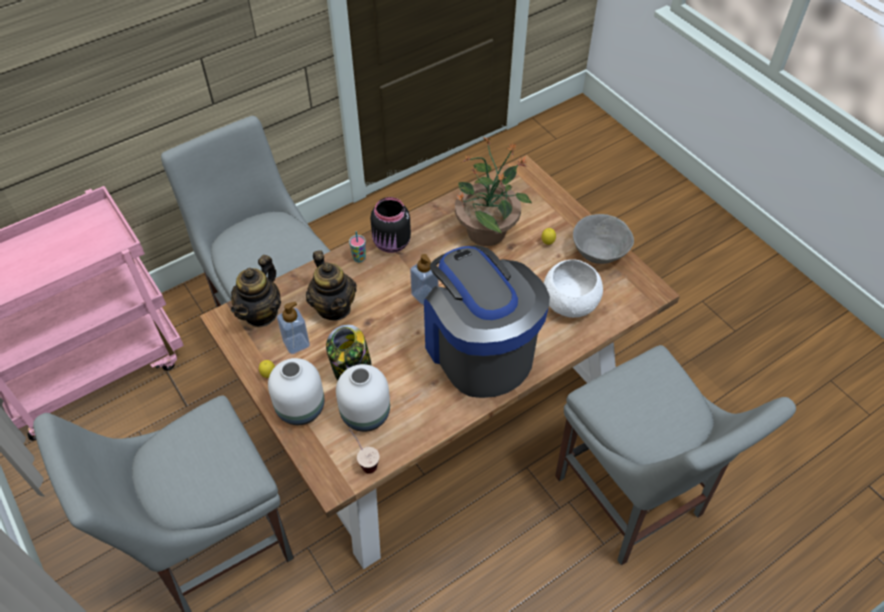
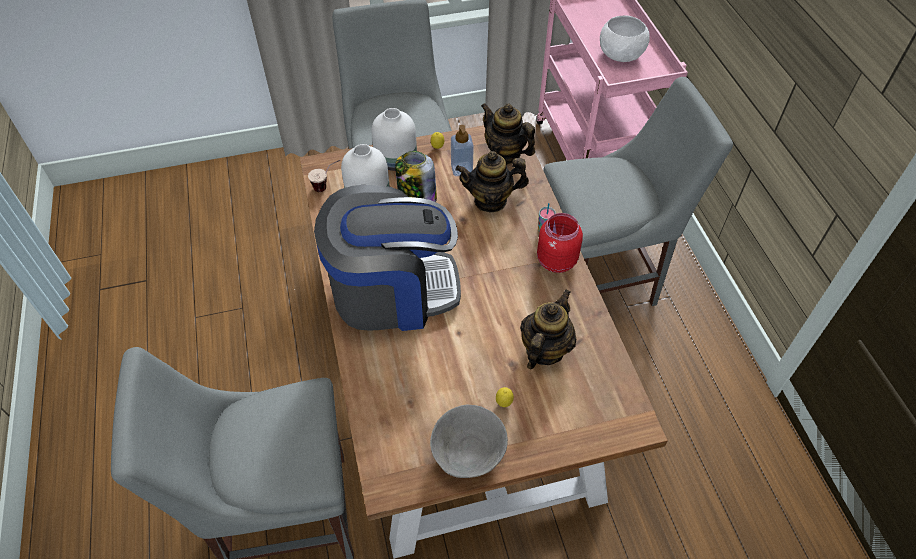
camera: 110 degrees right, 0 degrees up
(392, 243) = (555, 261): black jar -> red jar
(424, 295) = (476, 269): soap dispenser -> none
(487, 231) = (544, 350): potted plant -> teapot
(570, 302) = (410, 391): white bowl -> white bowl (621, 55)

